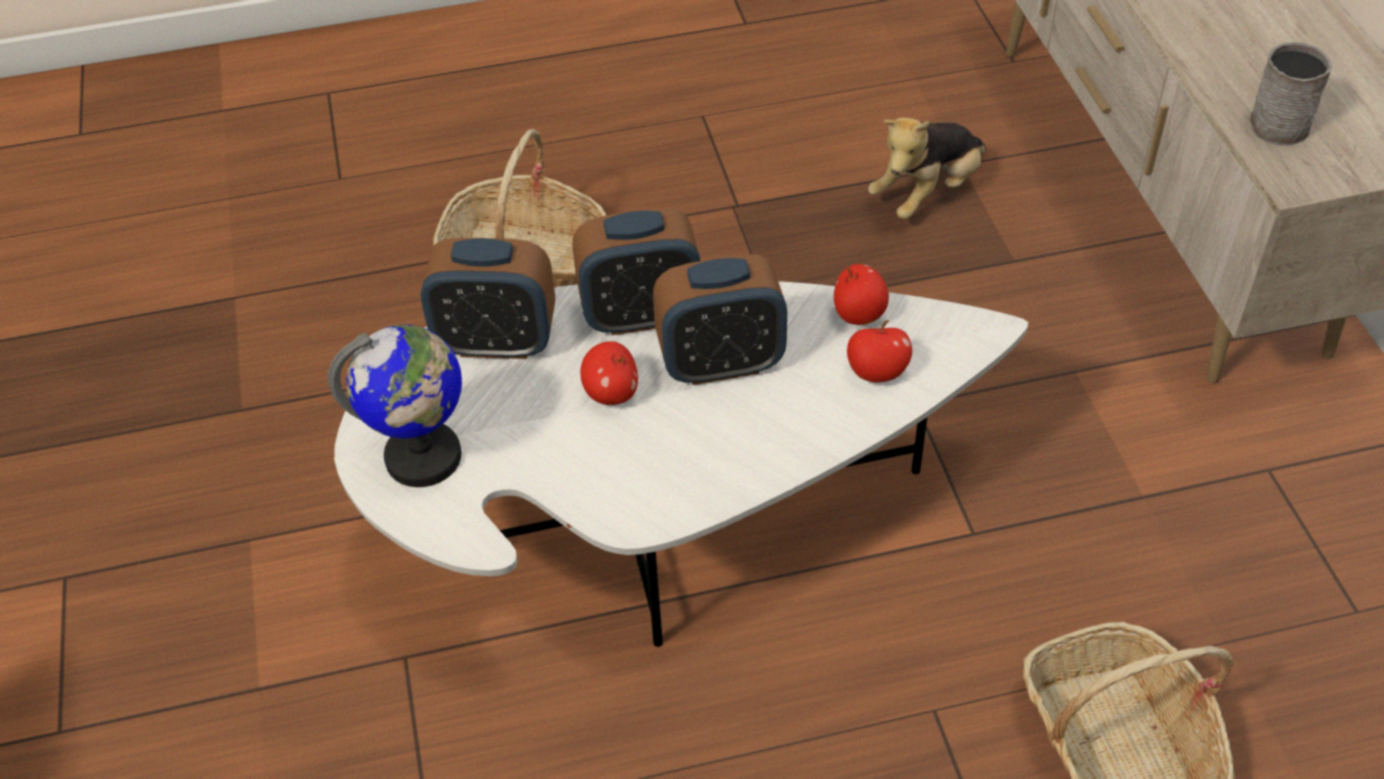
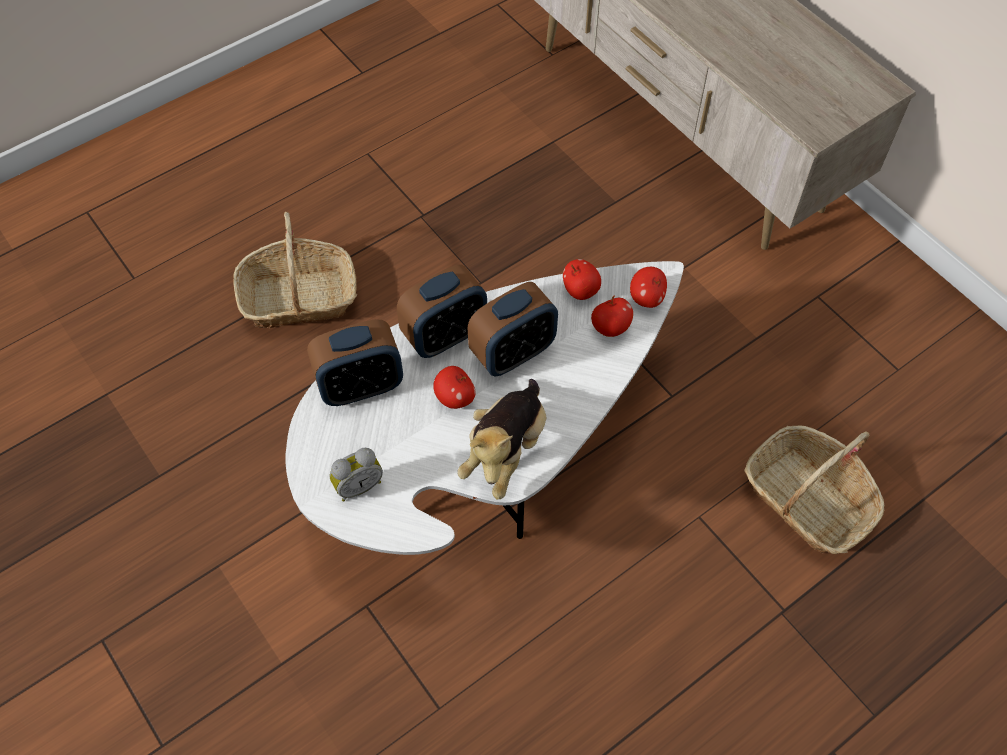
camera: 25 degrees left, 10 degrees up
(424, 458) = (358, 485): globe -> alarm clock
(927, 193) = (541, 169): plush toy -> plush toy (505, 450)
(949, 351) = (646, 298): none -> apple
(1278, 120) = (790, 90): grey mug -> none

